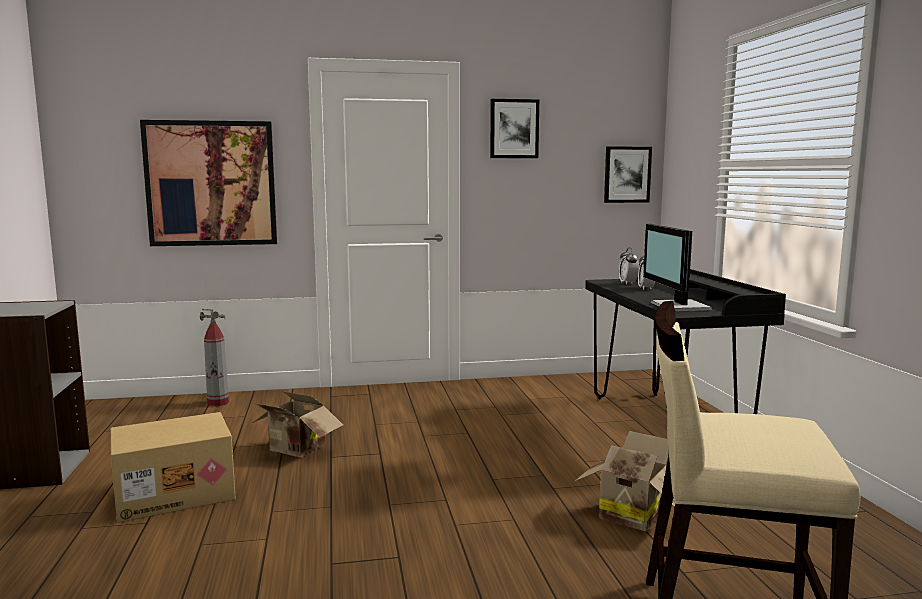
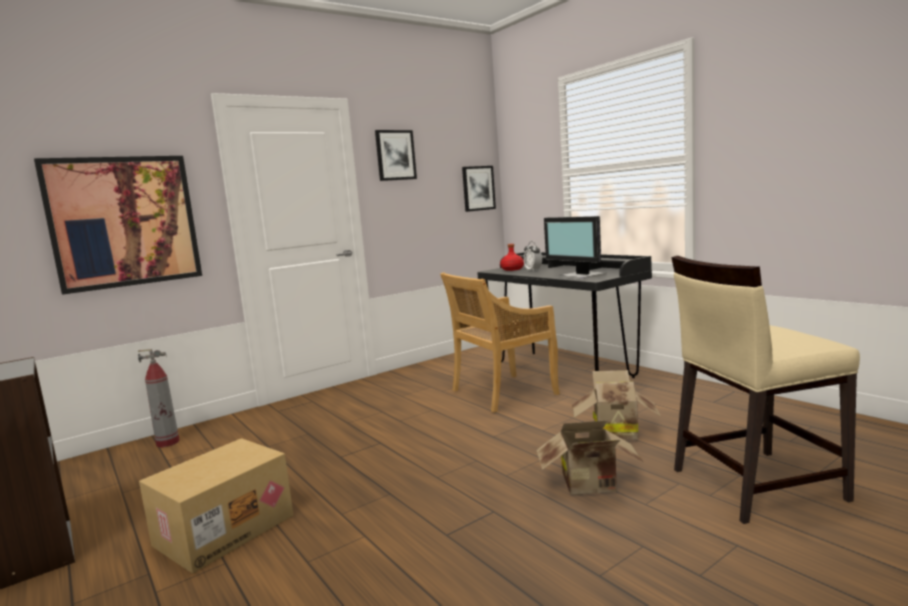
camera: 25 degrees left, 0 degrees up
(296, 450) = (301, 461): cardboard box -> cardboard box (591, 486)
(561, 433) = (502, 393): none -> beige chair
(628, 283) = (512, 269): alarm clock -> red bottle

